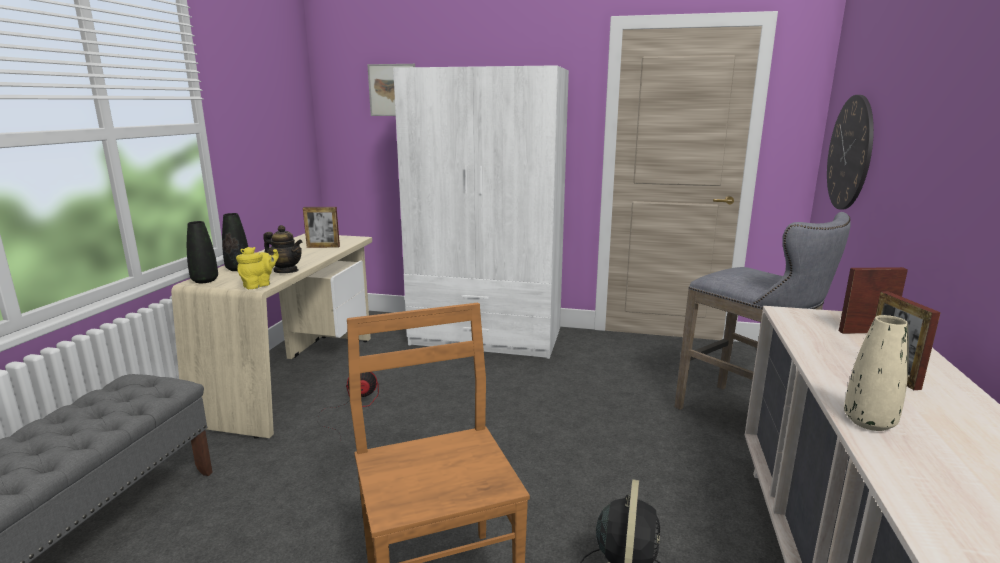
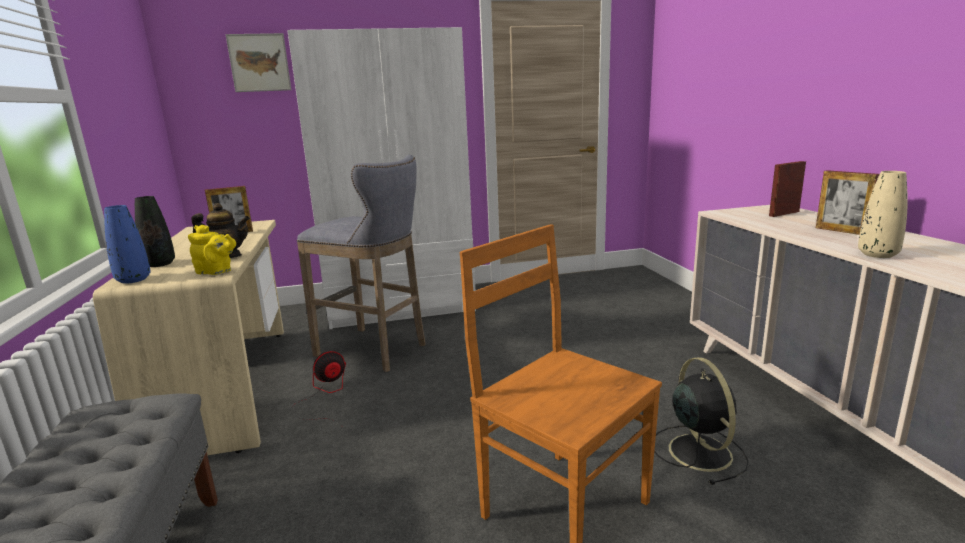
camera: 25 degrees left, 0 degrees up
(205, 281) = (133, 280): black vase -> blue vase
(259, 285) = (216, 272): yellow teapot -> yellow teapot turned 90 degrees clockwise
(745, 418) = (662, 317): grey stool -> grey stool (376, 350)
(850, 153) = (691, 97): wall clock -> none

